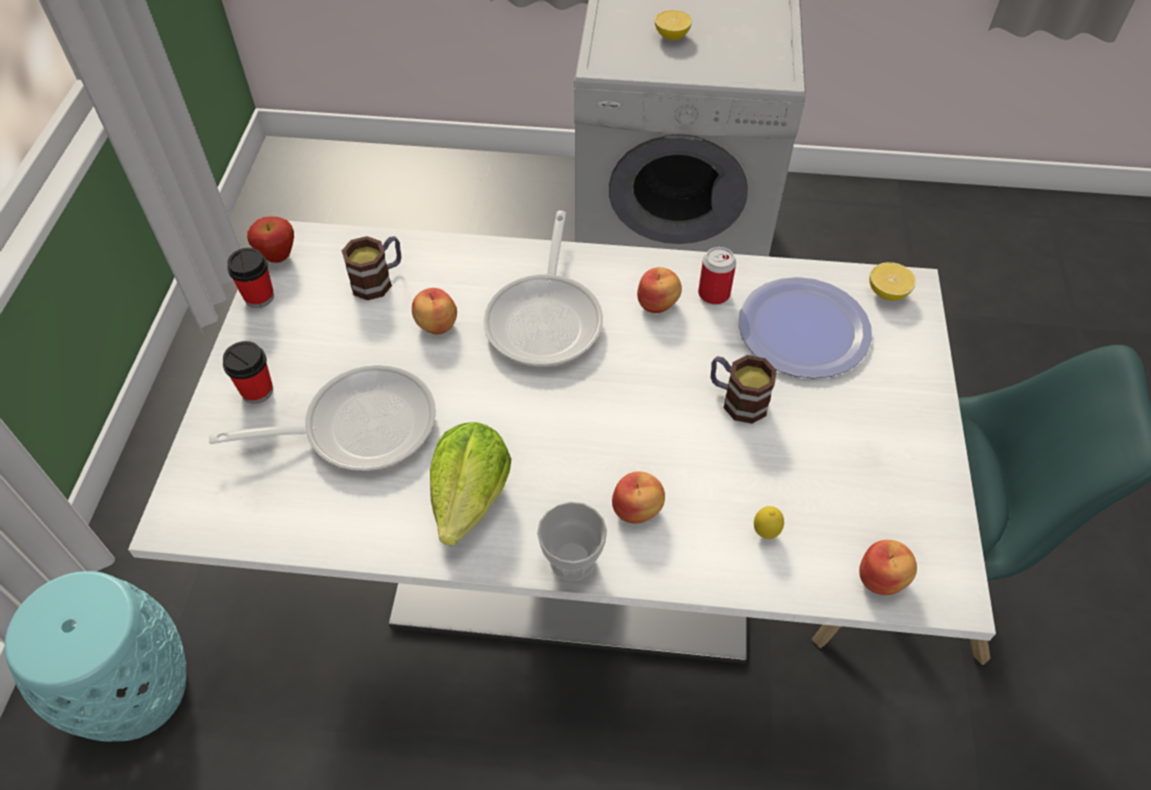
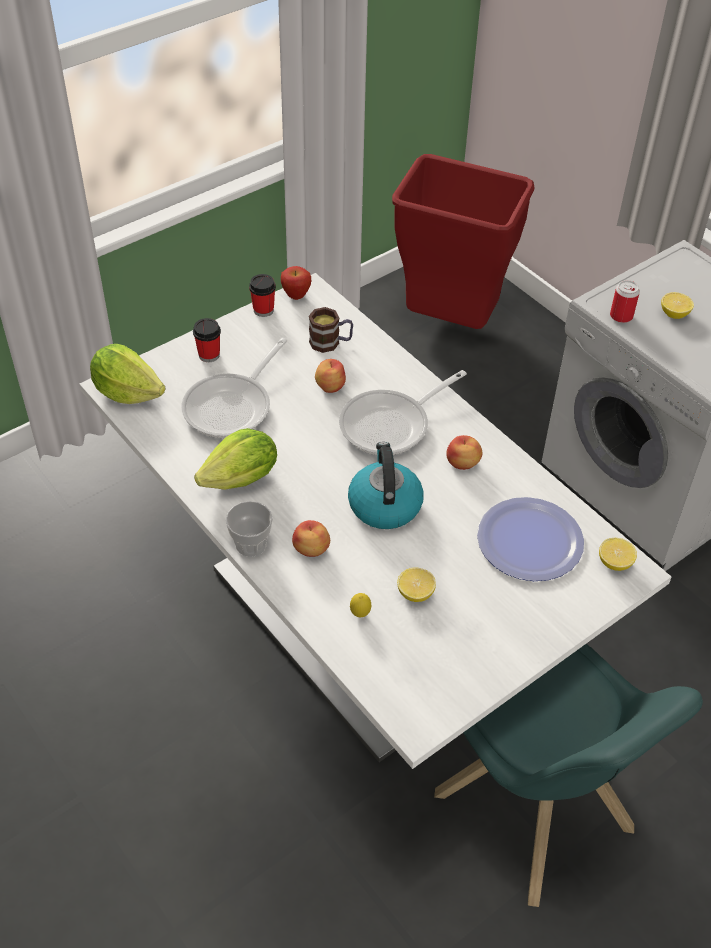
camera: 45 degrees right, 5 degrees down
(135, 690) = (71, 496): turquoise stool -> none
(209, 509) = (127, 392): none -> lettuce
(347, 217) = (448, 325): none -> red trash can
(358, 426) = (233, 406): frying pan -> frying pan turned 90 degrees clockwise
(643, 402) = (384, 504): none -> kettle
(714, 294) = (503, 483): can -> can (621, 316)
(736, 400) = (437, 543): mug -> none
(782, 465) = (415, 593): none -> lemon
(881, 579) = (389, 686): apple -> none

